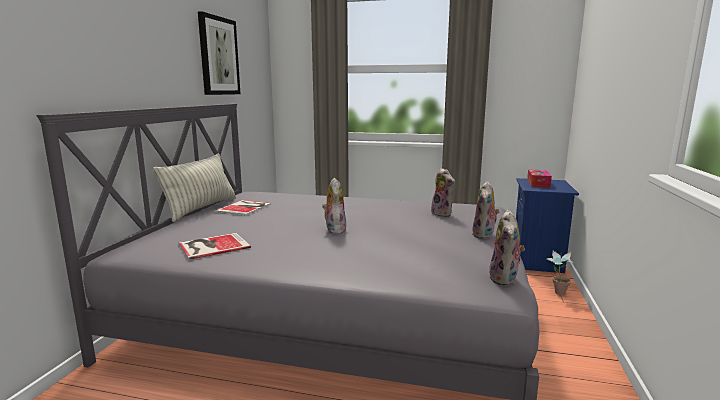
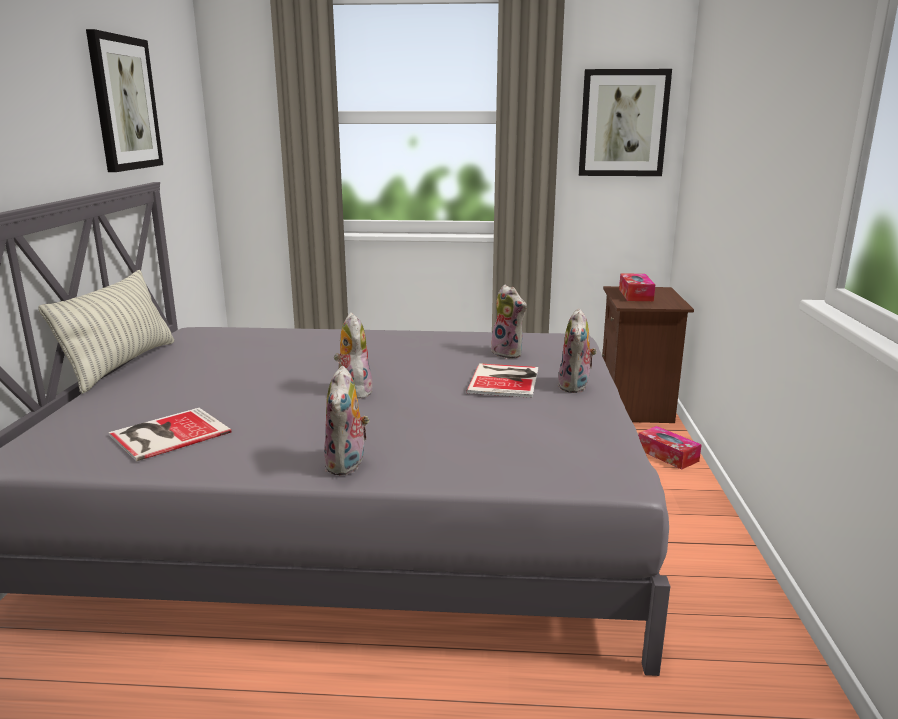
camera: 10 degrees left, 5 degrees up
(245, 208) = (197, 359): book -> book (506, 380)
(505, 279) = (618, 457): plush toy -> plush toy (348, 465)
(532, 71) = (623, 123): none -> picture
(538, 261) = (637, 407): blue nightstand -> brown nightstand
(556, 293) = (667, 455): potted plant -> tissue box

